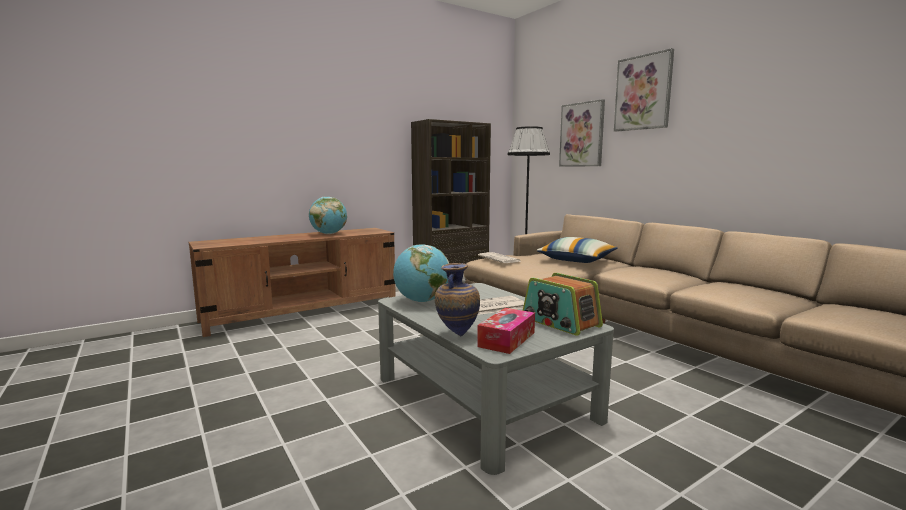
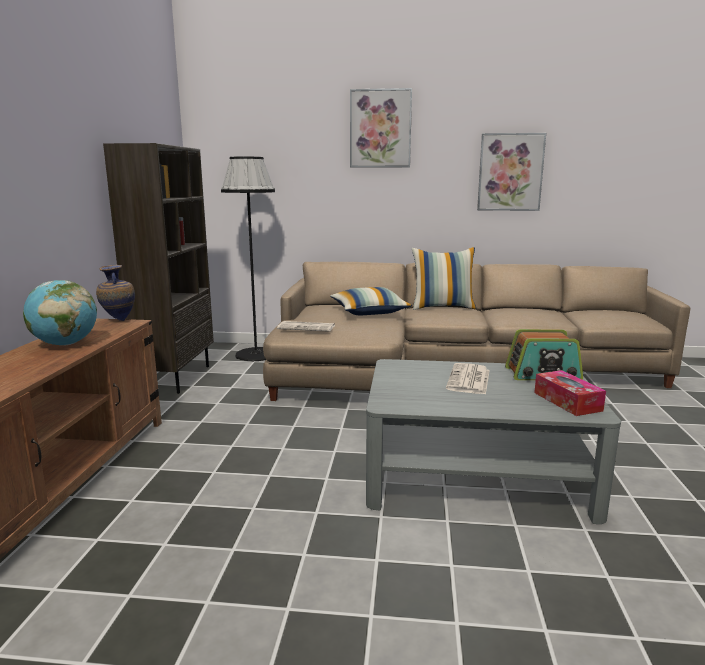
camera: 50 degrees left, 5 degrees up
(422, 301) = (408, 396): globe -> none
(456, 334) = (535, 413): vase -> vase (118, 321)
(582, 135) = (304, 168): picture -> picture (510, 172)
(660, 269) = (443, 307): none -> pillow

